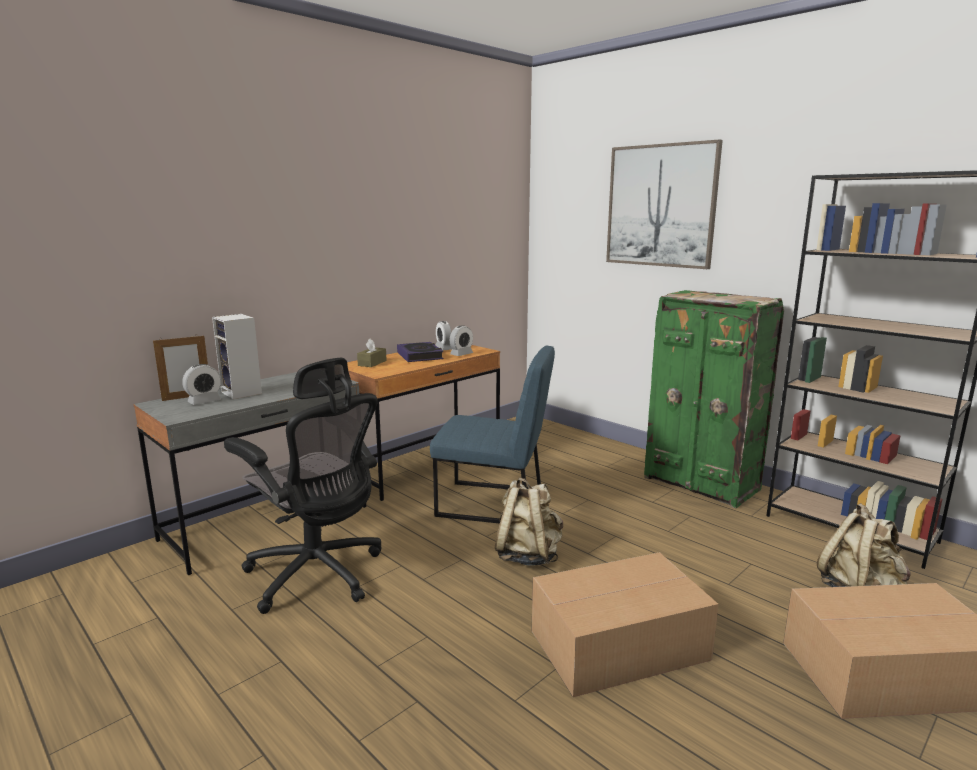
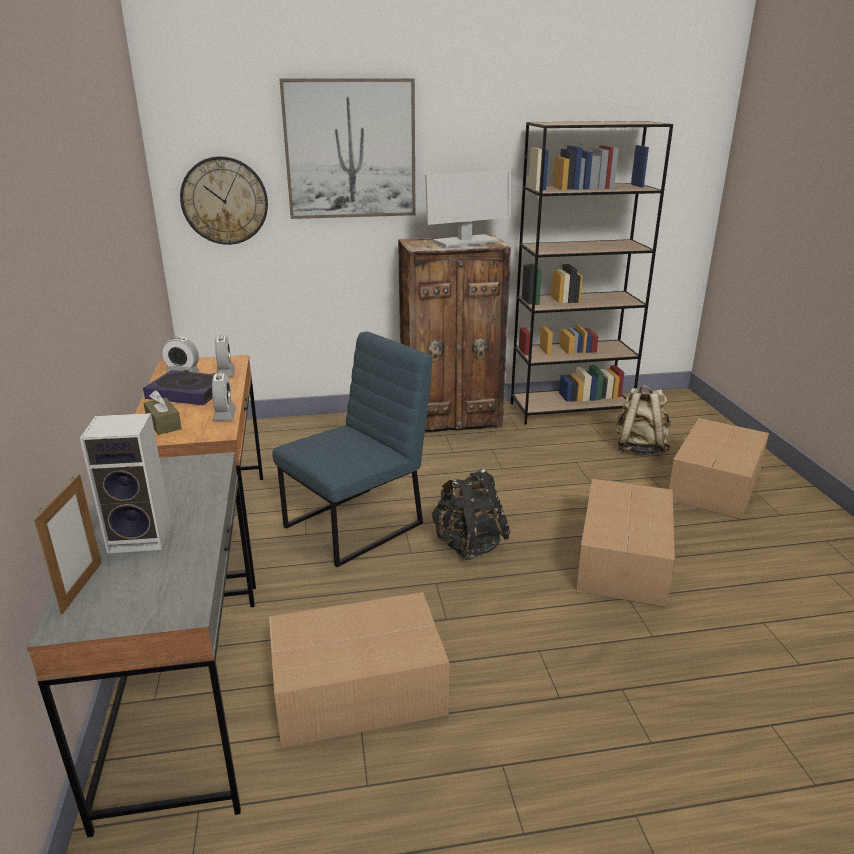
camera: 55 degrees left, 10 degrees up
(204, 401) = (134, 575): alarm clock -> alarm clock (224, 415)
(316, 574) = (361, 690): office chair -> cardboard box
(528, 555) = (468, 545): beige backpack -> black backpack
(568, 244) = (224, 201): none -> wall clock
(702, 483) = (452, 420): green cabinet -> brown cabinet
(729, 297) = (465, 241): none -> monitor

